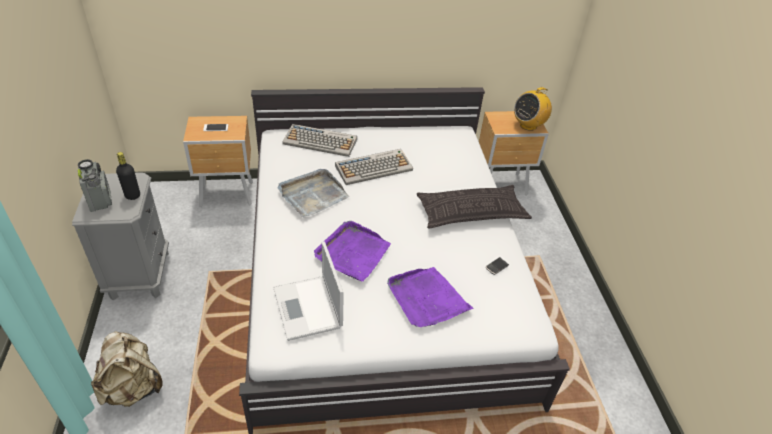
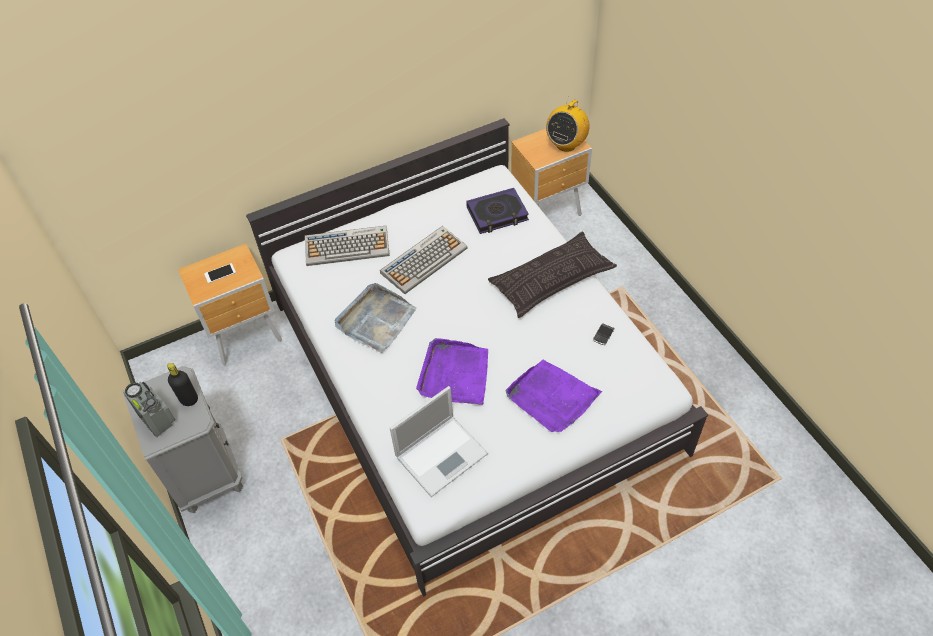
camera: 15 degrees left, 10 degrees up
(133, 388) = (276, 597): beige backpack -> none
(308, 309) = (442, 454): laptop -> laptop turned 90 degrees counterclockwise
(449, 155) = (497, 214): none -> book

